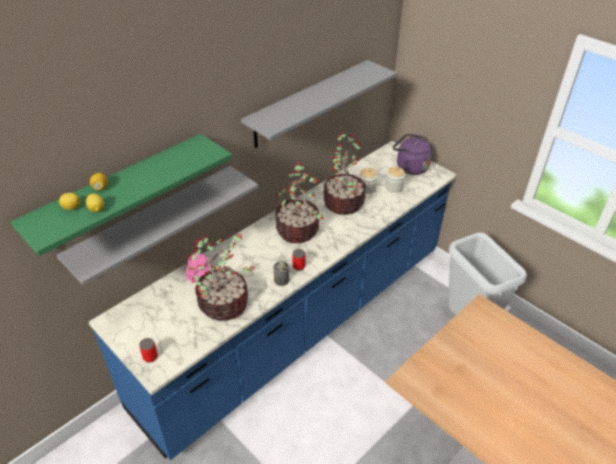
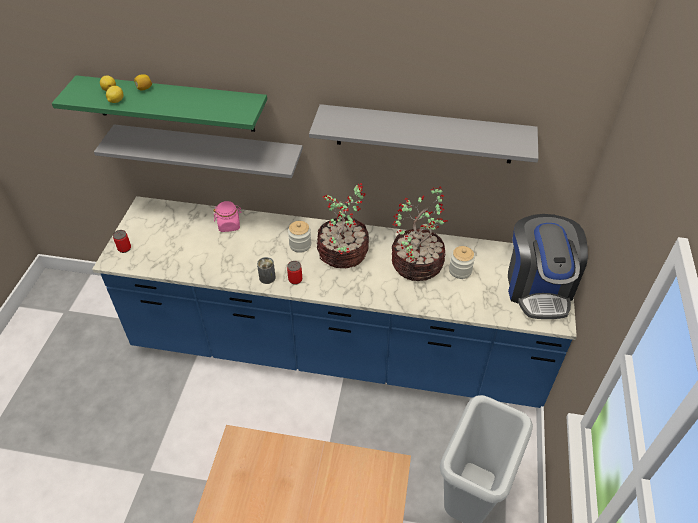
camera: 55 degrees right, 5 degrees up
(225, 303) = (210, 257): potted plant -> none
(394, 187) = (487, 291): jar -> jar (300, 245)
(409, 167) = (538, 288): purple kettle -> coffee machine

